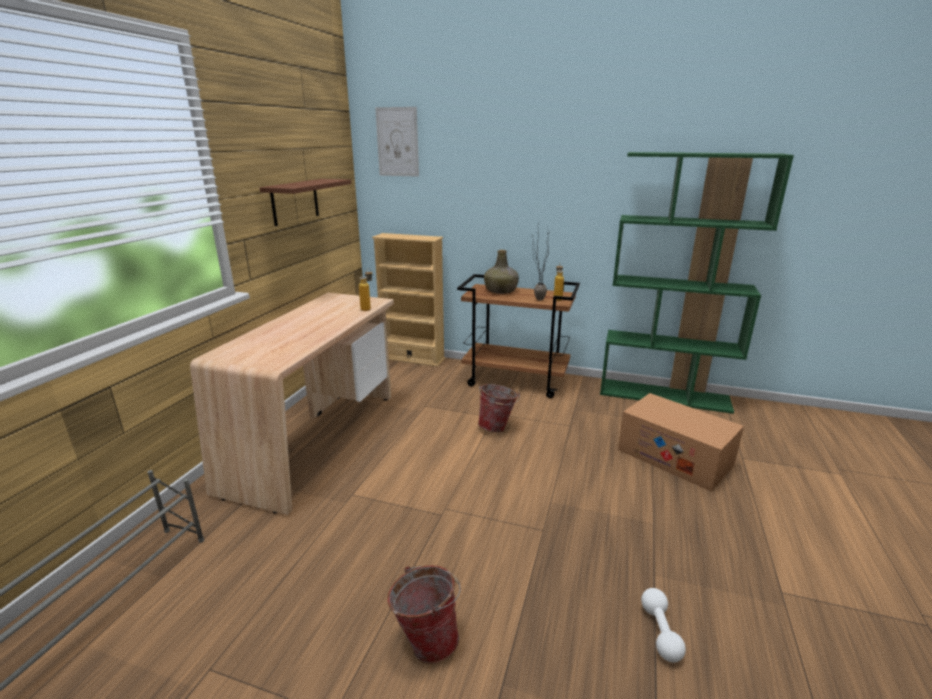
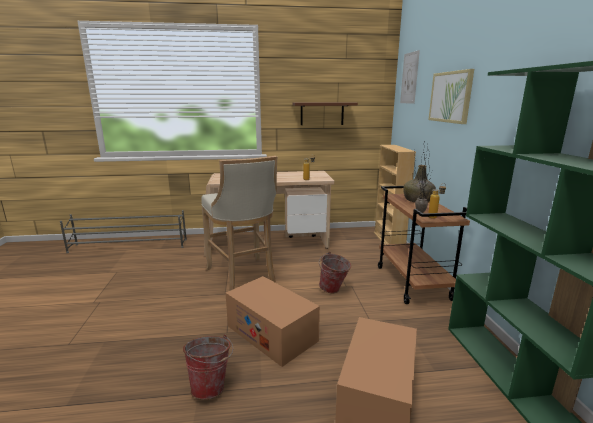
camera: 65 degrees right, 5 degrees down
(404, 486) = (243, 277): none -> beige stool
(426, 639) = (132, 313): bucket -> bucket (211, 386)
(502, 170) = (450, 97): none -> picture
(561, 493) = (271, 333): none -> cardboard box
(660, 632) = (142, 401): white dumbbell -> none

